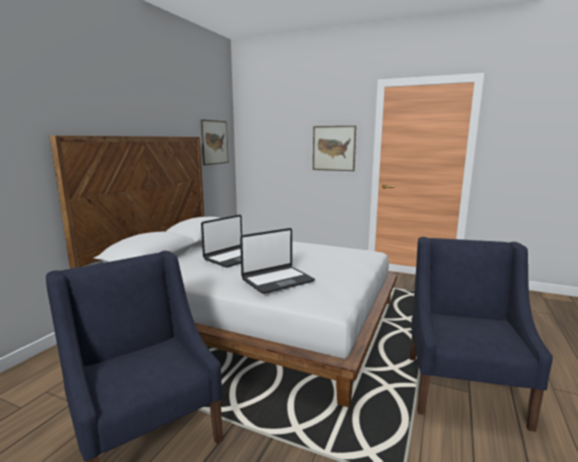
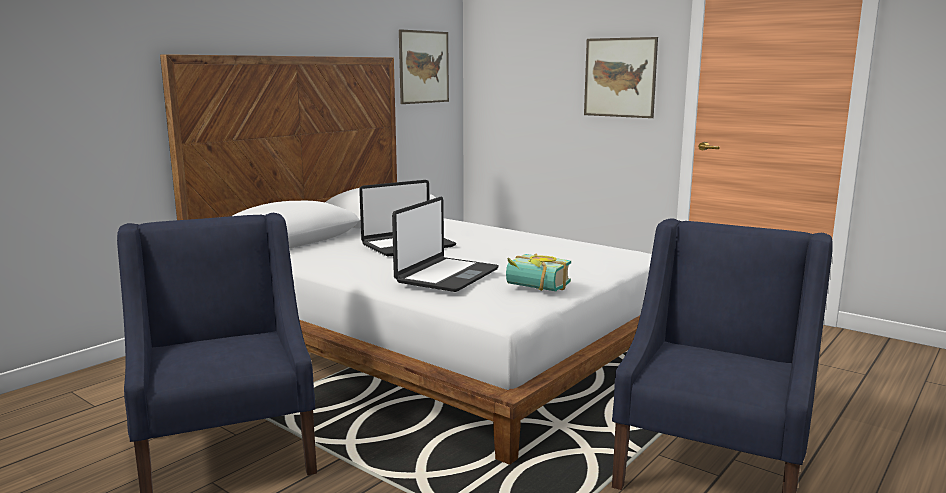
camera: 15 degrees right, 0 degrees up
(277, 280) = (446, 276): laptop -> laptop turned 45 degrees counterclockwise
(337, 284) = (535, 288): none -> book

